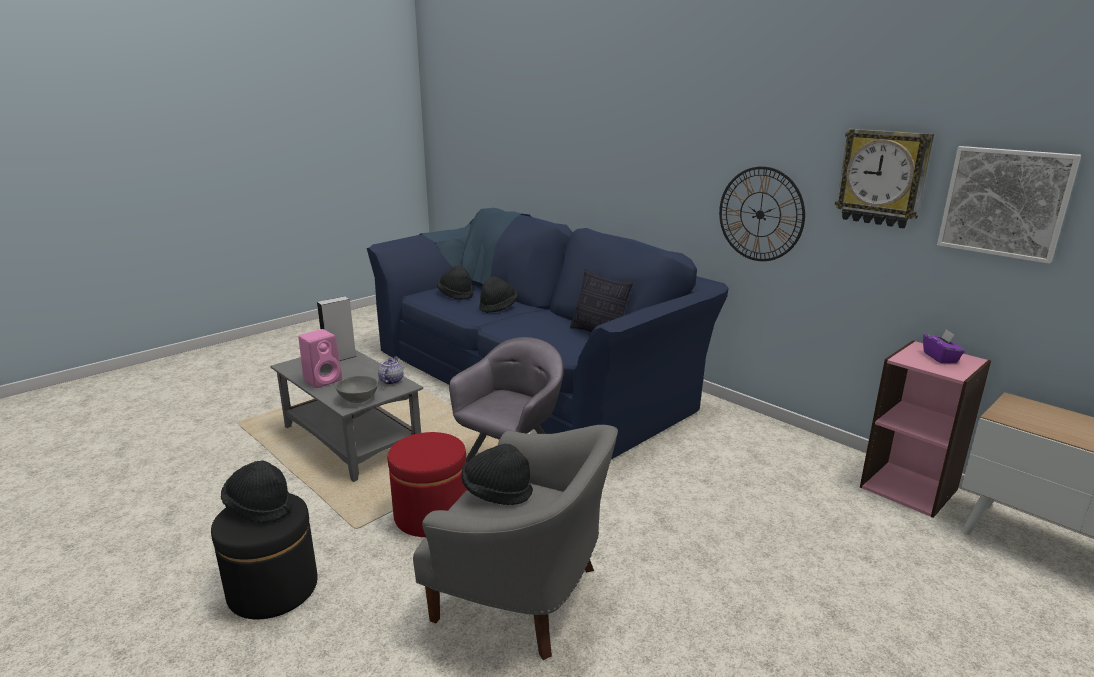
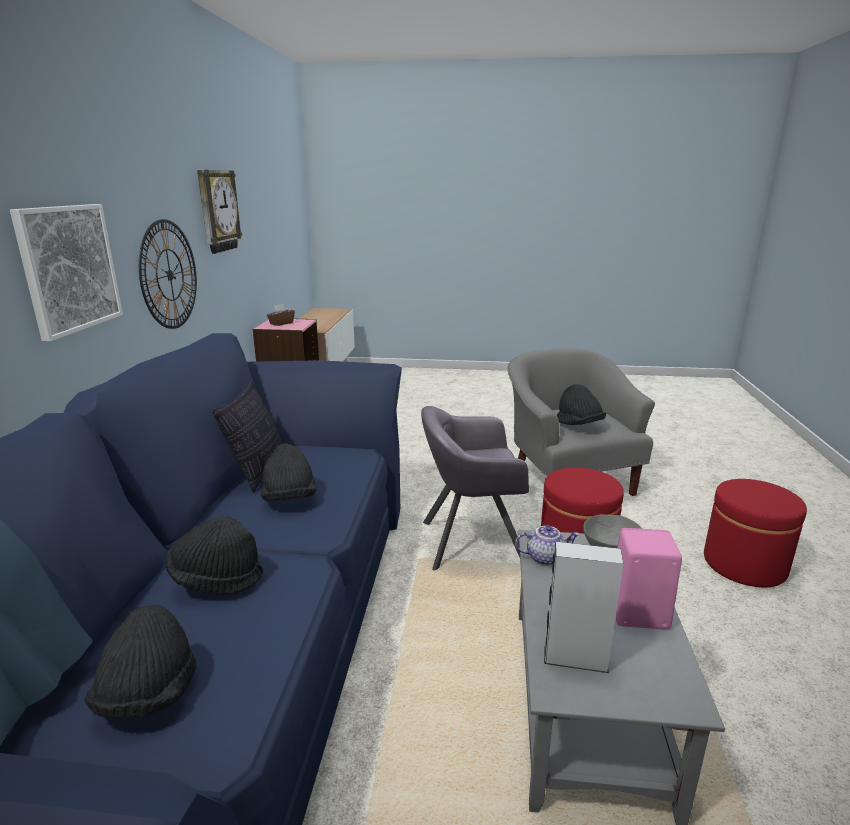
camera: 130 degrees left, 0 degrees up
(260, 508) = (760, 500): black hat -> black hat (289, 499)
(273, 589) = (744, 564): black ottoman -> red ottoman
(391, 381) = (545, 557): teapot -> teapot turned 150 degrees counterclockwise
(940, 358) = (281, 323): purple tissue box -> brown tissue box
(1004, 202) = (253, 215): picture -> picture (69, 268)

